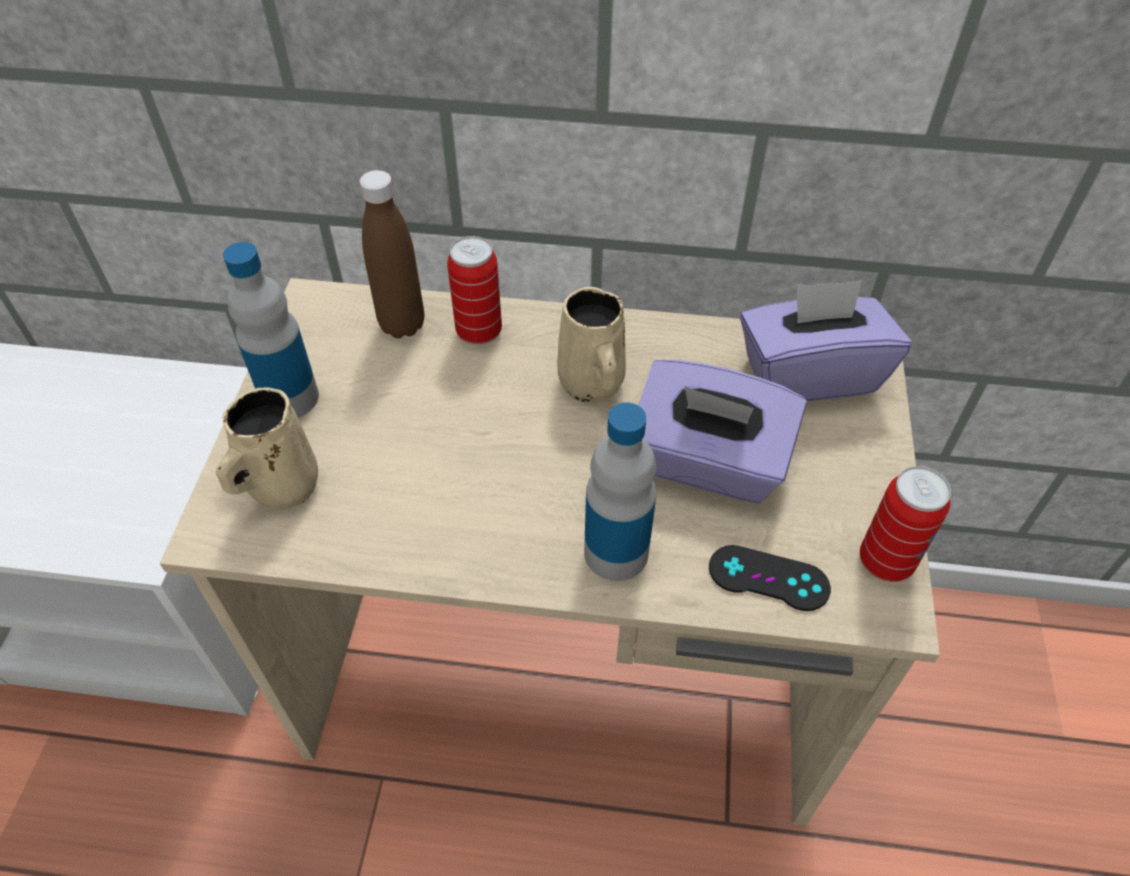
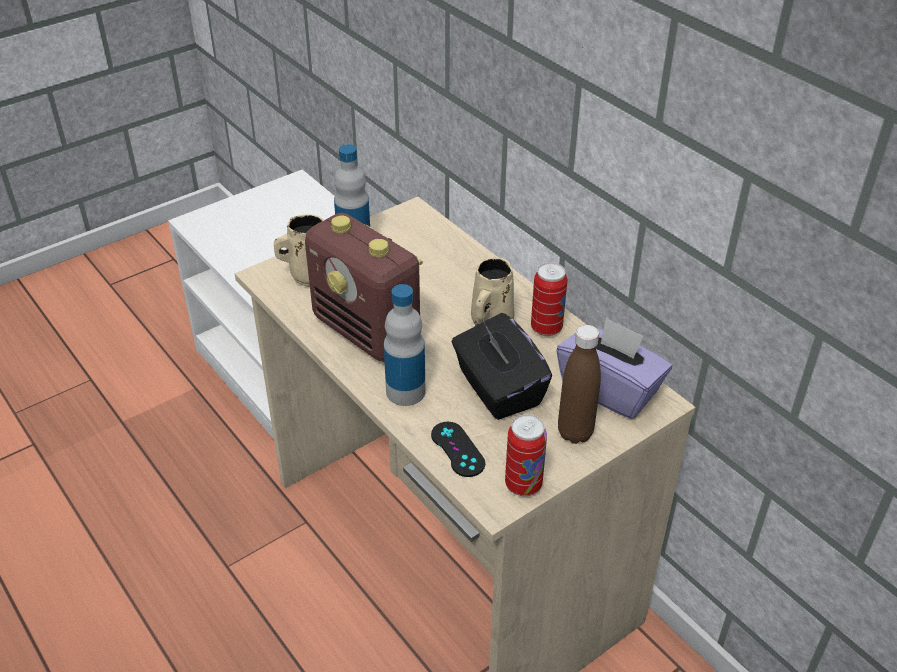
camera: 45 degrees right, 10 degrees down
(402, 324) = (439, 244): brown bottle -> brown bottle (575, 433)
(466, 508) = (368, 332): none -> radio
(479, 332) = (470, 268): can -> can (546, 328)
(708, 463) = (498, 389): purple tissue box -> black tissue box

